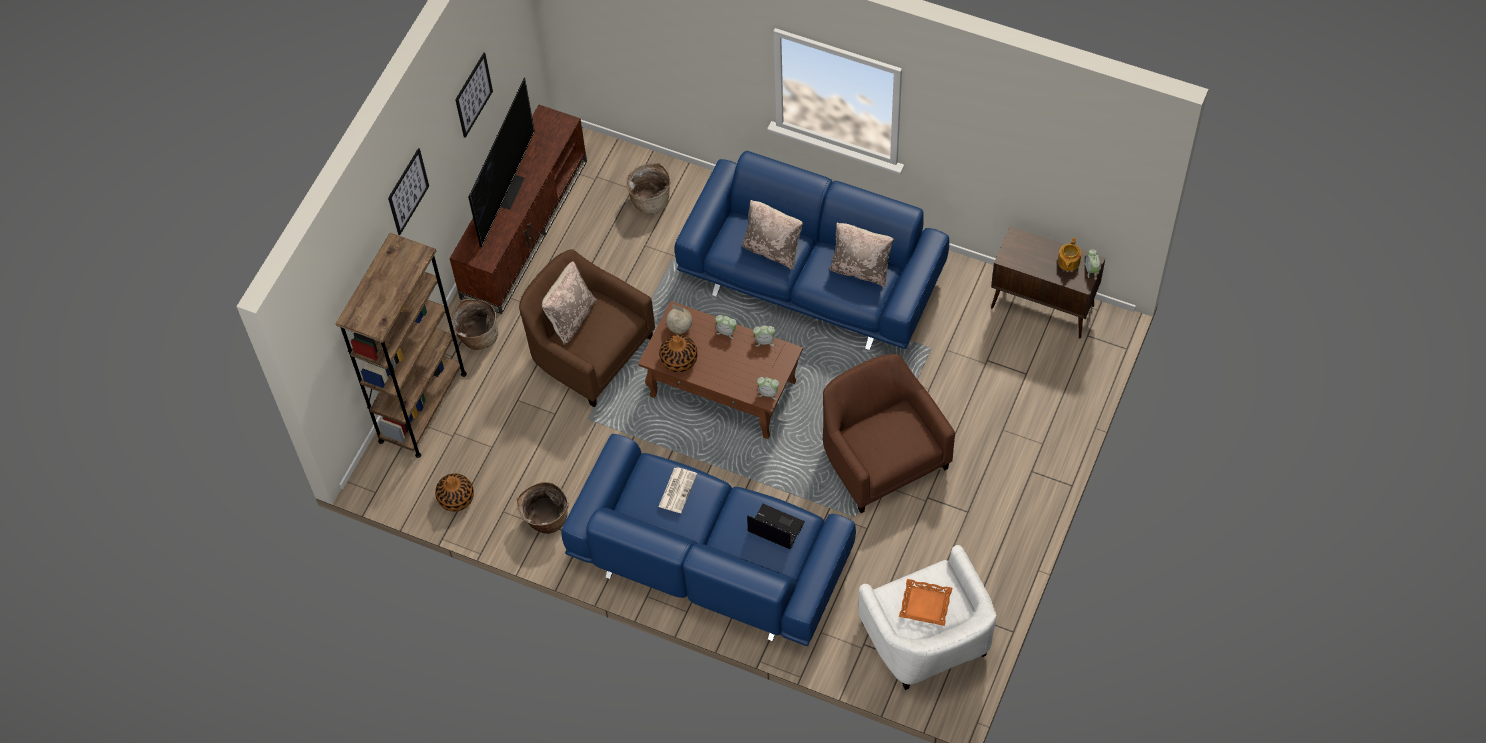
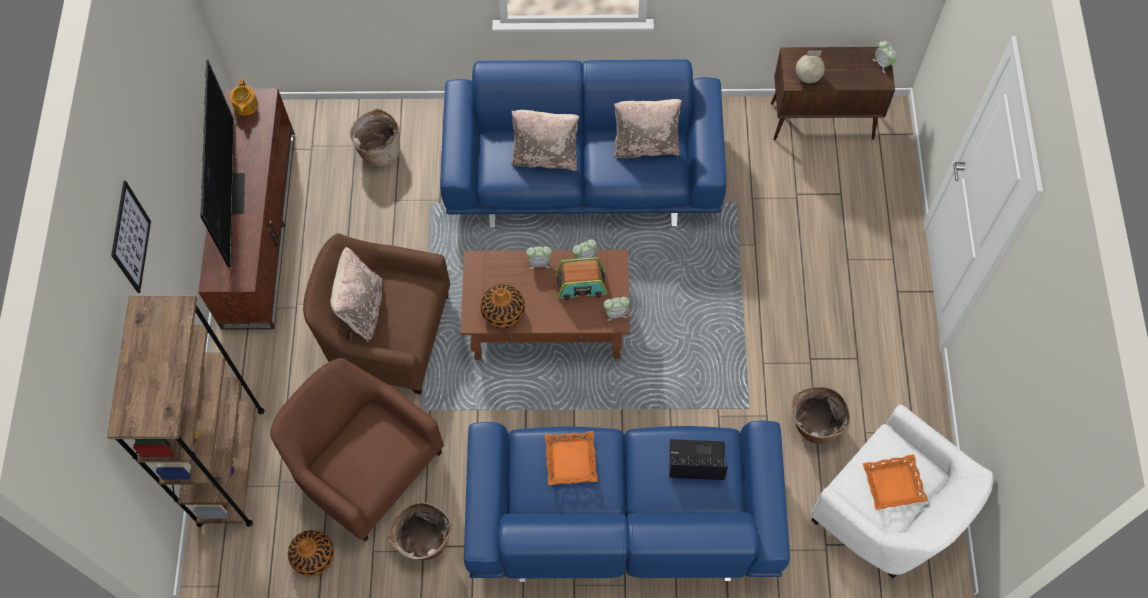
camera: 25 degrees left, 5 degrees up
(473, 95) = (160, 96): picture -> none
(477, 335) = (258, 362): basket -> basket (814, 425)
(677, 489) = (570, 460): newspaper -> orange tray
(679, 327) = (487, 275): globe -> globe (807, 76)
(751, 361) = (581, 285): none -> radio
(881, 456) = (743, 333): brown armchair -> brown armchair (365, 466)
(1068, 262) = (856, 63): teapot -> teapot (245, 106)

